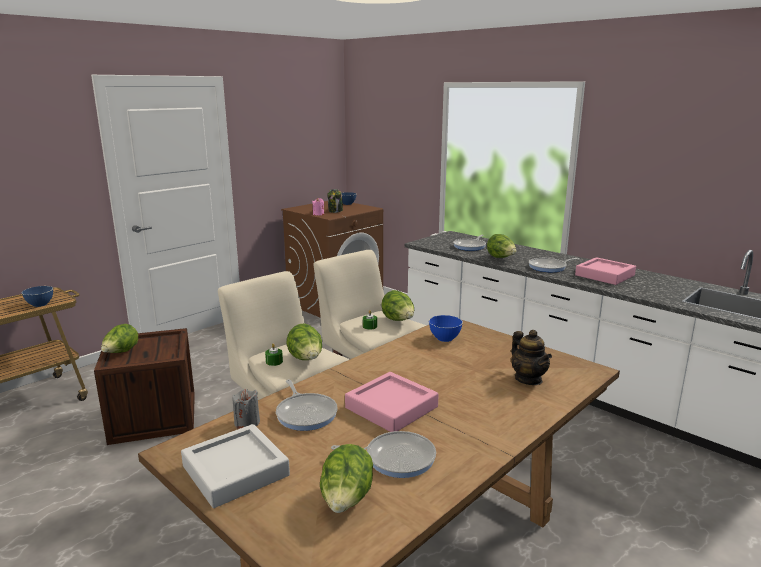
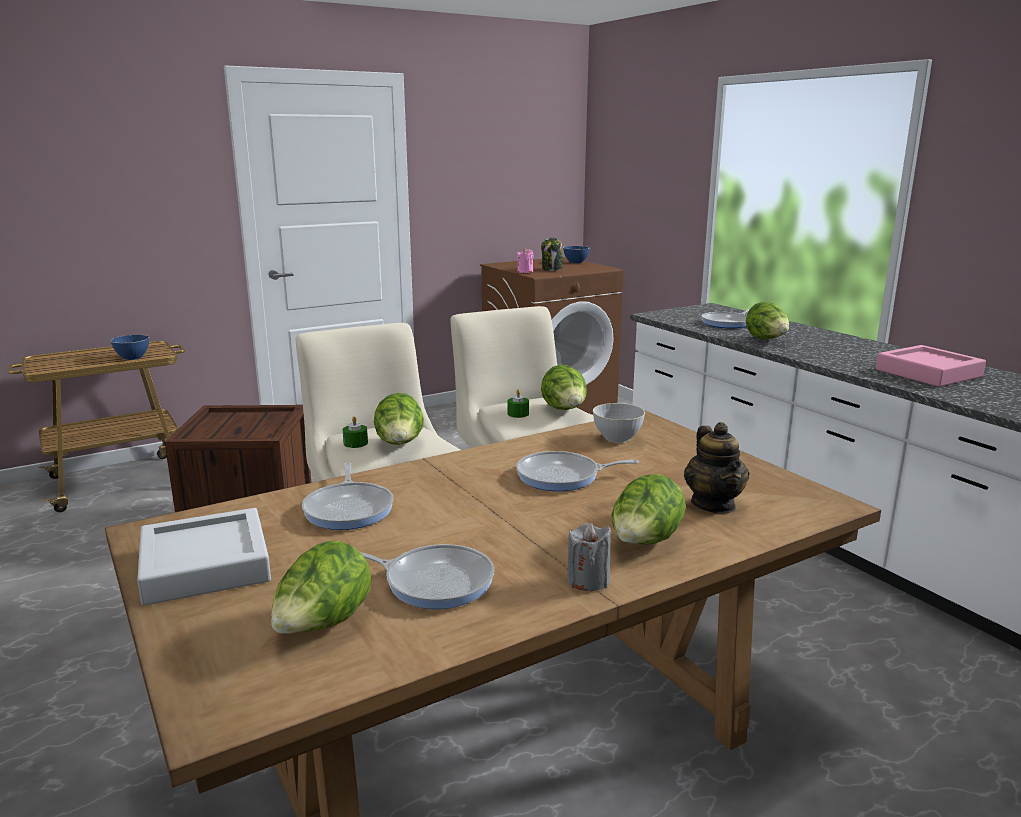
camera: 15 degrees right, 0 degrees up
(121, 353) = (210, 426): lettuce -> lettuce (644, 543)
(247, 422) = (264, 510): grey candle -> grey candle (588, 580)
(391, 407) = (474, 516): pink tray -> none
(445, 338) = (617, 438): blue bowl -> grey bowl
(549, 267) = (838, 356): frying pan -> frying pan (562, 477)

